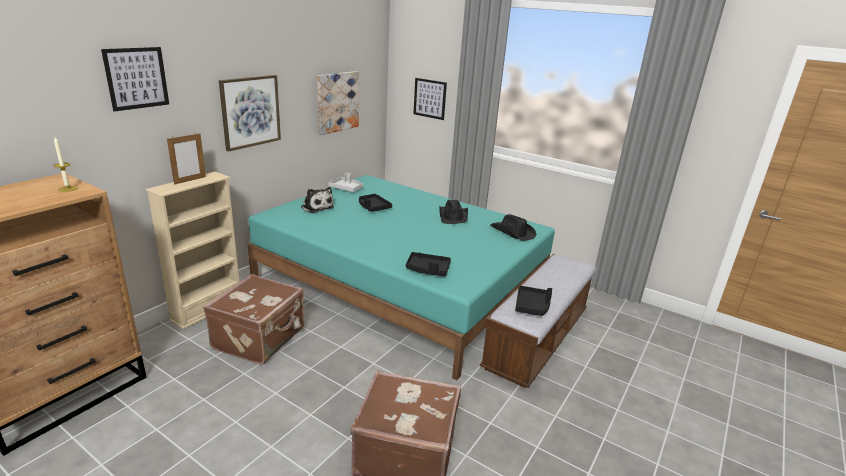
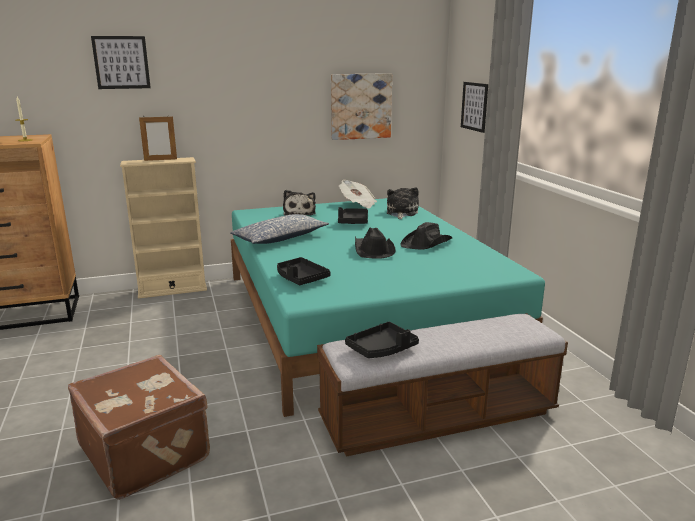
camera: 40 degrees right, 5 degrees down
(250, 111) = (241, 104): picture -> none
(260, 338) = (176, 321): brown suitcase -> none
(346, 188) = (358, 204): grey tray -> newspaper
(347, 237) = (280, 238): none -> pillow
(392, 191) = (401, 213): none -> plush toy
(512, 232) = (471, 270): black hat -> black hat (373, 250)

